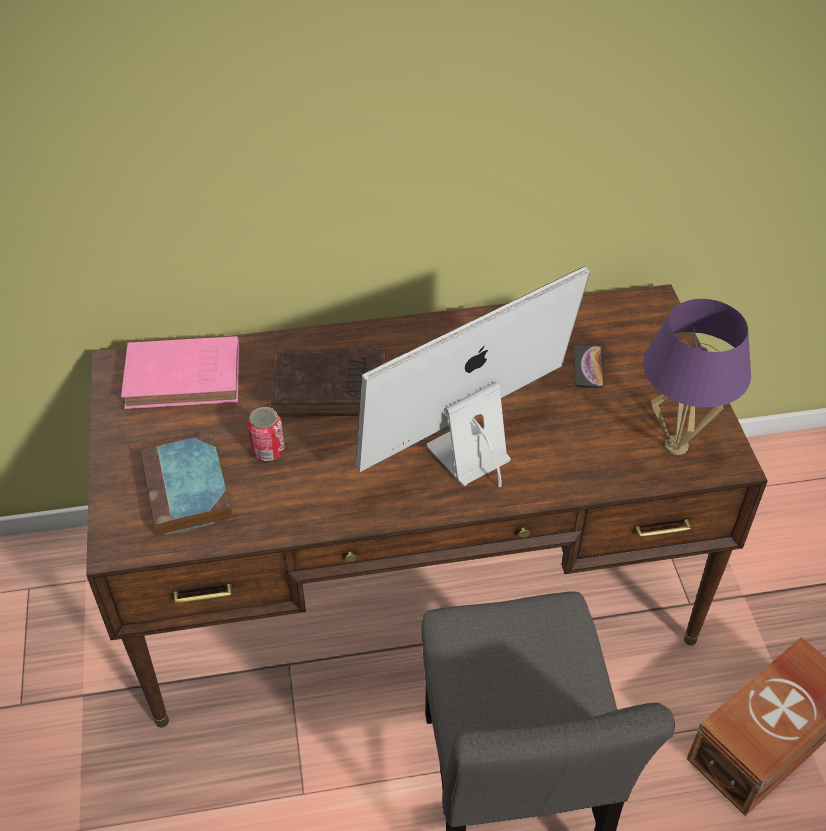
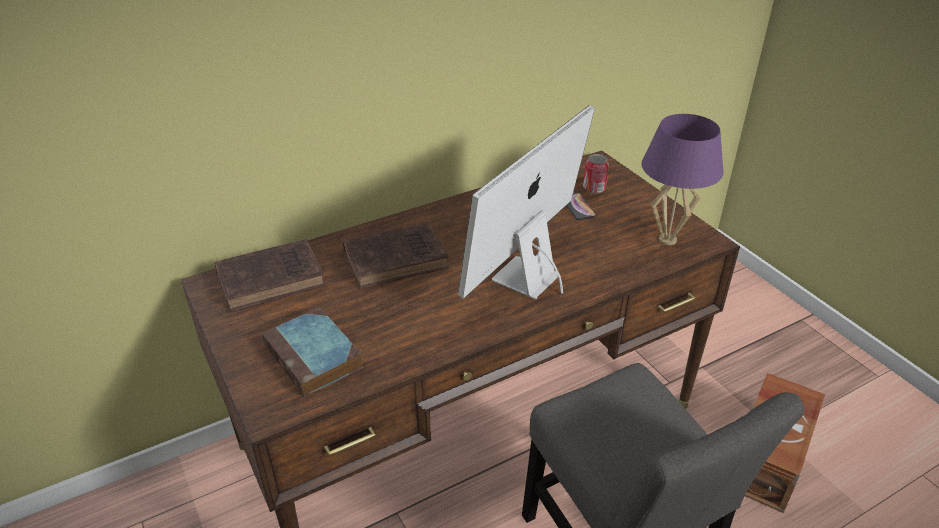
camera: 20 degrees left, 10 degrees down
(187, 377) = (273, 278): pink book -> brown book
(268, 450) = (368, 312): can -> can (594, 188)

